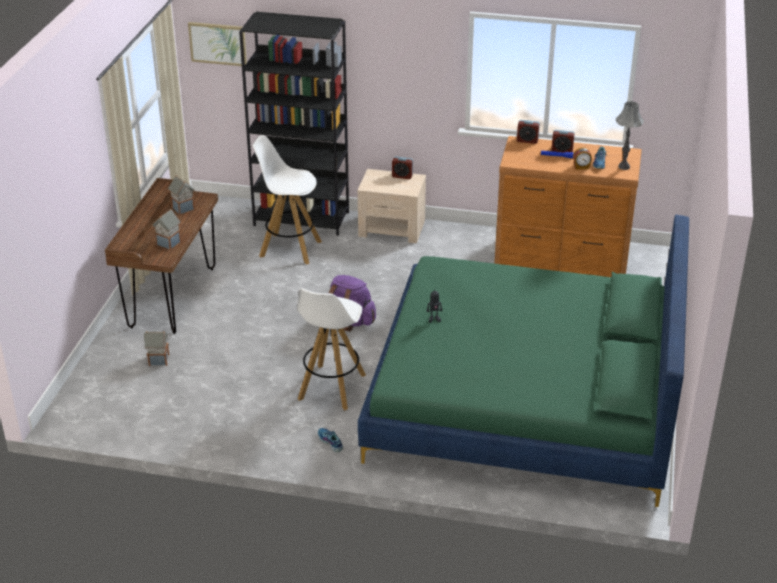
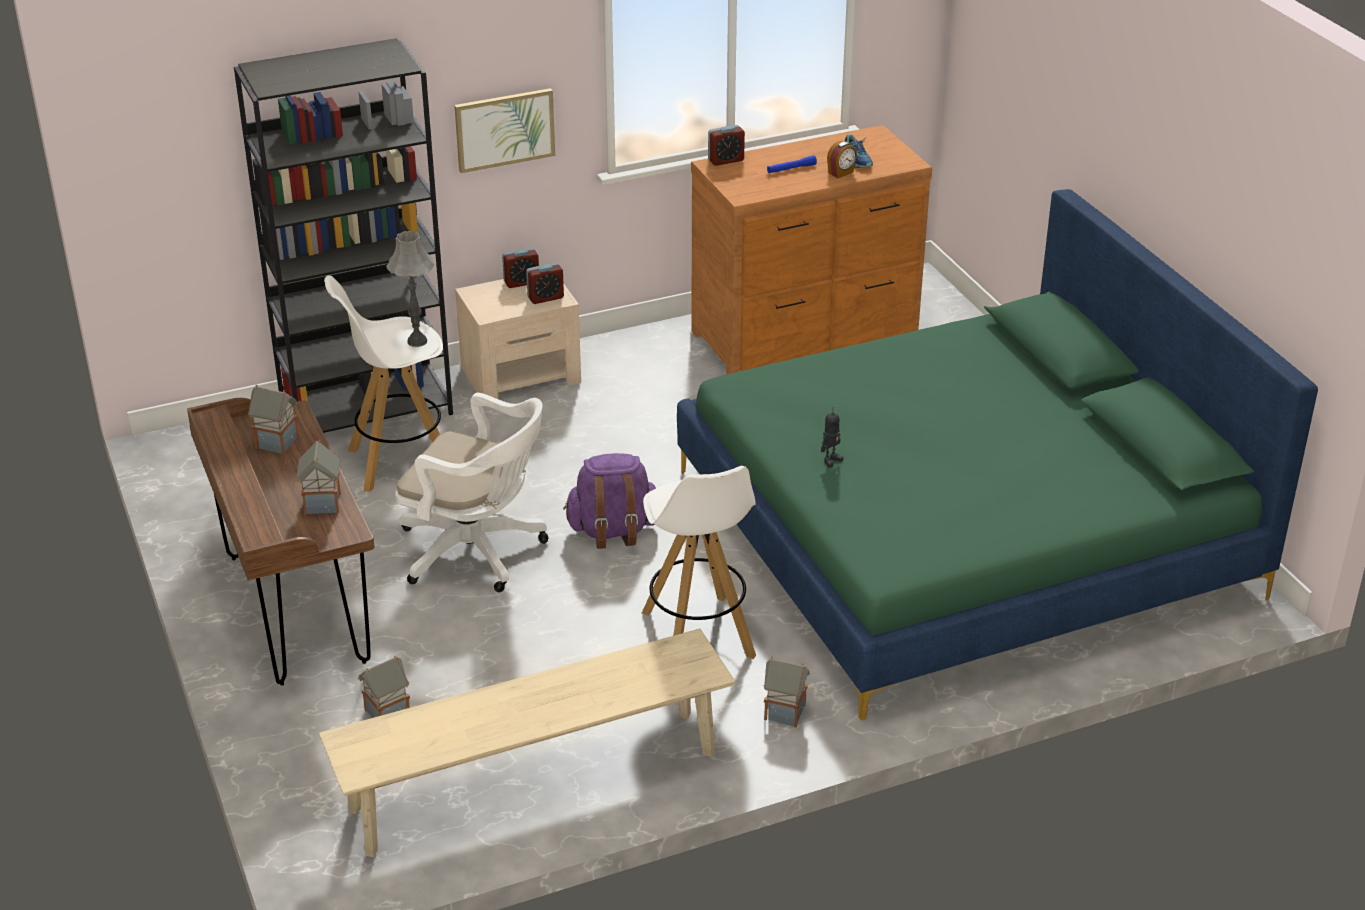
camera: 35 degrees left, 0 degrees up
(184, 419) = (534, 781): none -> beige bench
(218, 43) = (165, 142): picture -> picture (504, 129)
(277, 305) = (478, 552): none -> white office chair
(330, 442) = (786, 712): shoe -> toy house
(562, 151) = (788, 159): alarm clock -> alarm clock (545, 298)
(624, 167) = (893, 155): grey table lamp -> grey table lamp (417, 341)

